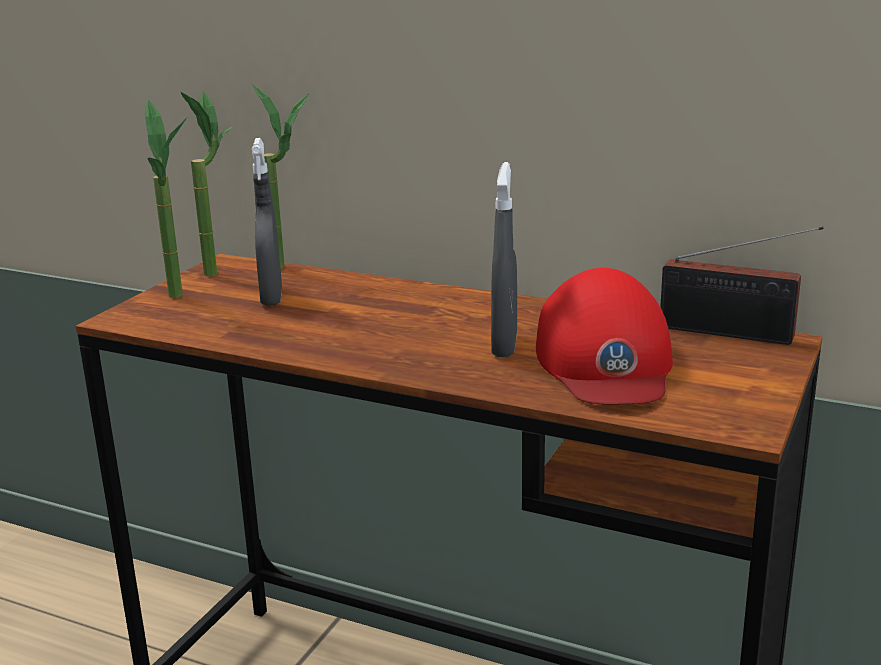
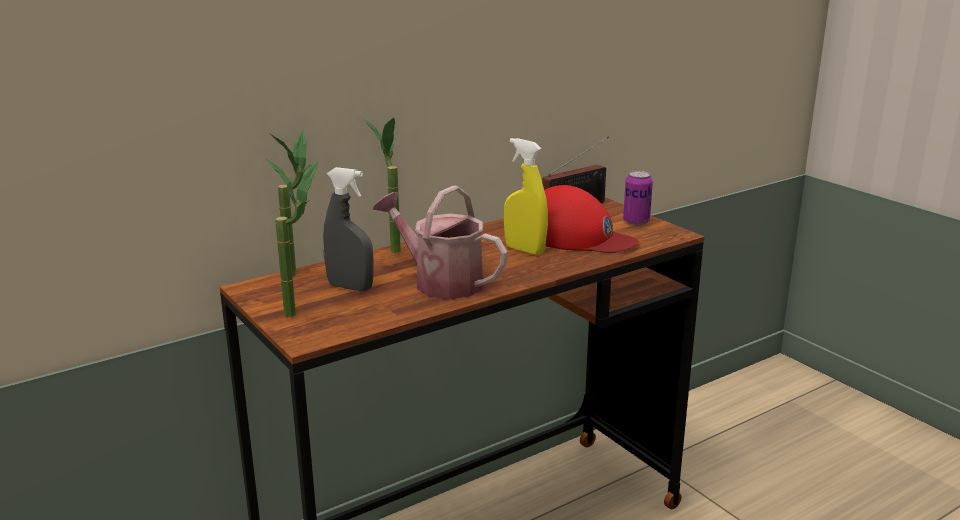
camera: 60 degrees left, 0 degrees up
(217, 269) = (258, 292): potted plant -> potted plant (389, 248)
(337, 330) = (440, 281): none -> watering can
(504, 345) = (524, 250): grey spray bottle -> yellow spray bottle
(747, 385) = (636, 221): none -> can

